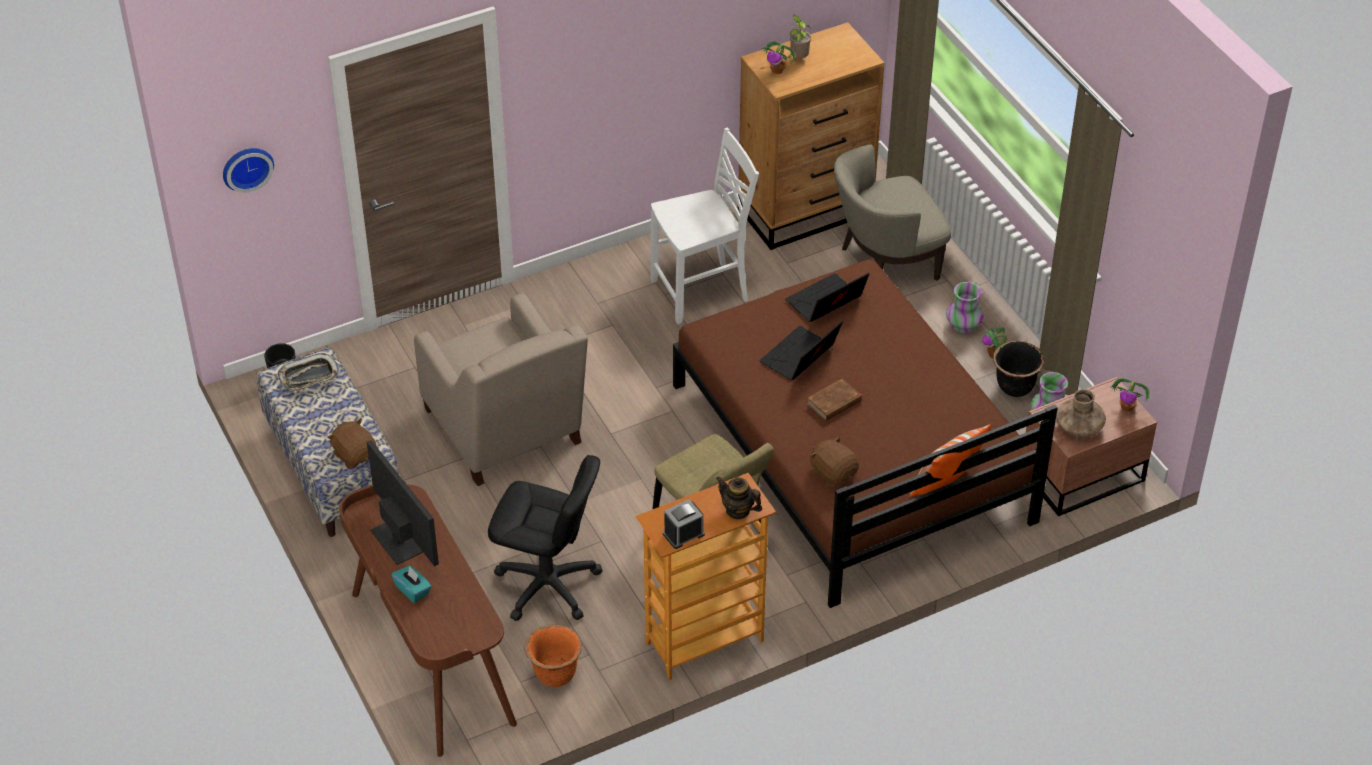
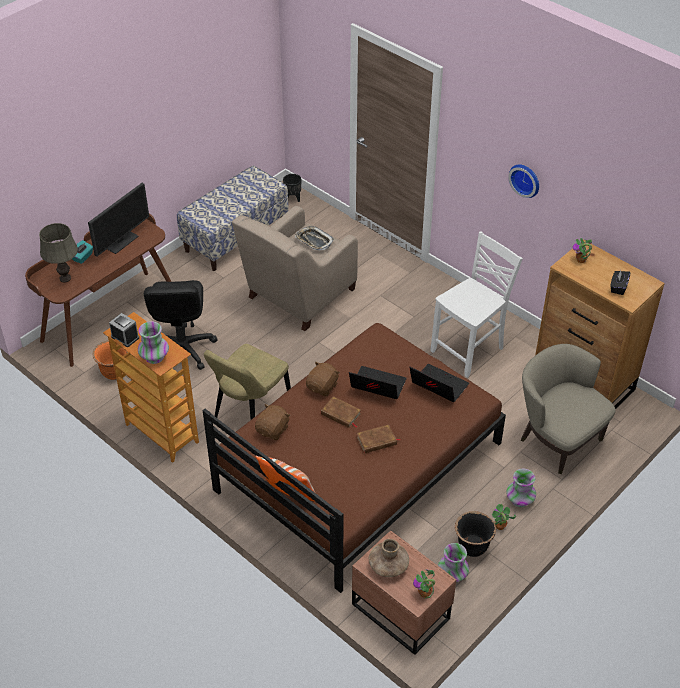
camera: 70 degrees right, 0 degrees up
(246, 167) = (305, 57): wall clock -> wall clock (526, 179)
(309, 376) = (258, 184): tray -> tray (314, 241)
(355, 455) = (205, 219): brown plush toy -> brown plush toy (322, 387)
(451, 619) = (65, 278): none -> grey table lamp
(702, 292) = (469, 350): white chair -> white chair turned 90 degrees counterclockwise
(738, 510) = (154, 357): teapot -> vase
(798, 58) = (601, 267): potted plant -> none
(838, 58) = (618, 287): none -> black tissue box
(892, 382) = (377, 441): none -> brown book

